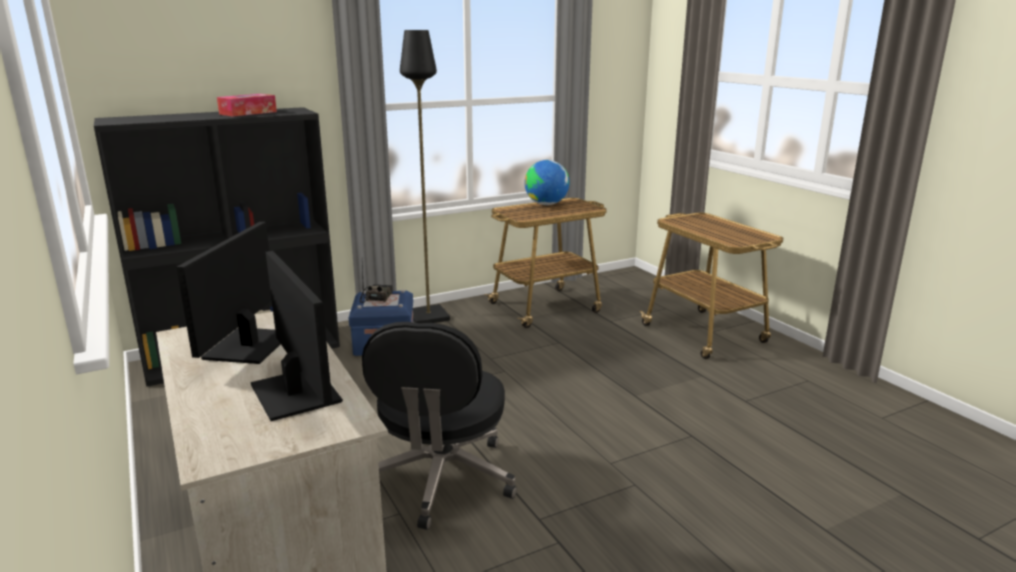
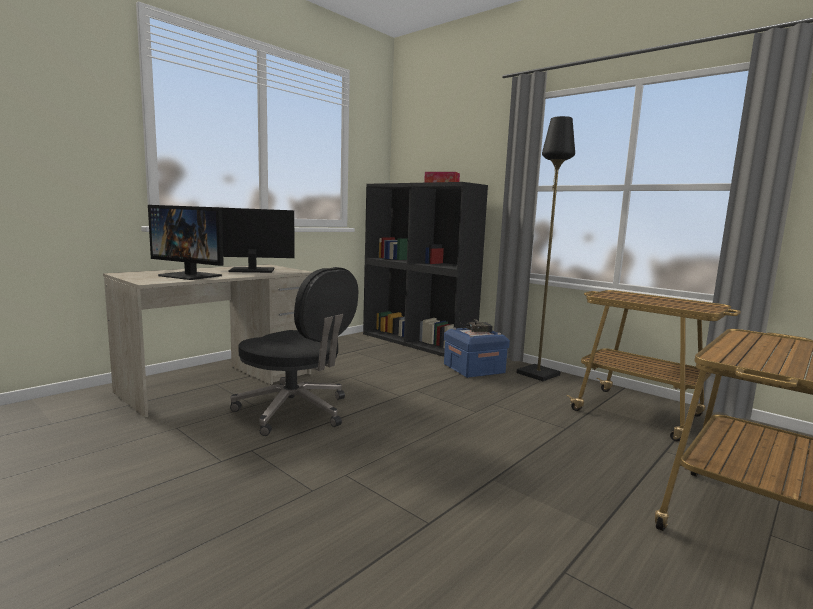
camera: 70 degrees right, 10 degrees down
(295, 393) = (190, 276): monitor -> monitor turned 75 degrees clockwise
(442, 480) = (295, 411): black office chair -> black office chair turned 135 degrees counterclockwise
(546, 204) = (669, 299): globe -> none

